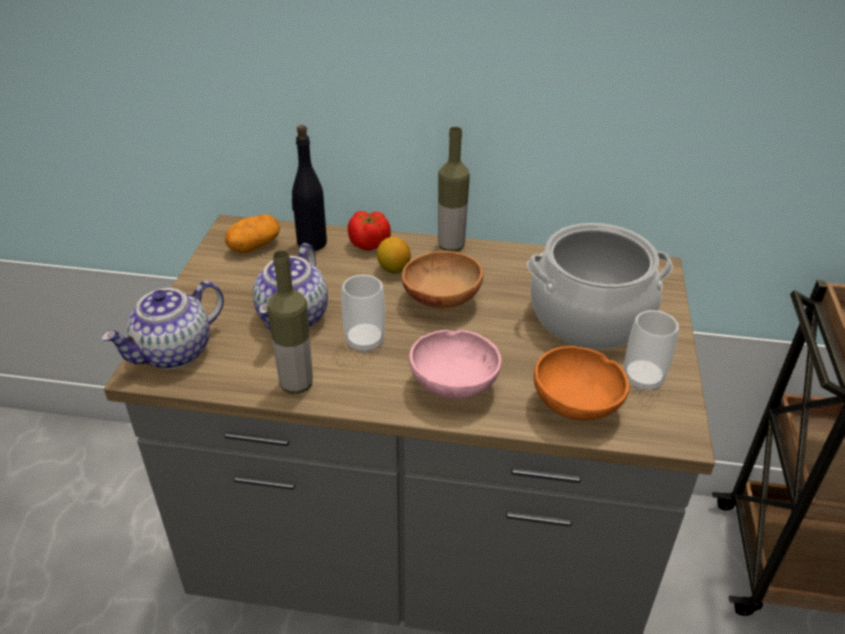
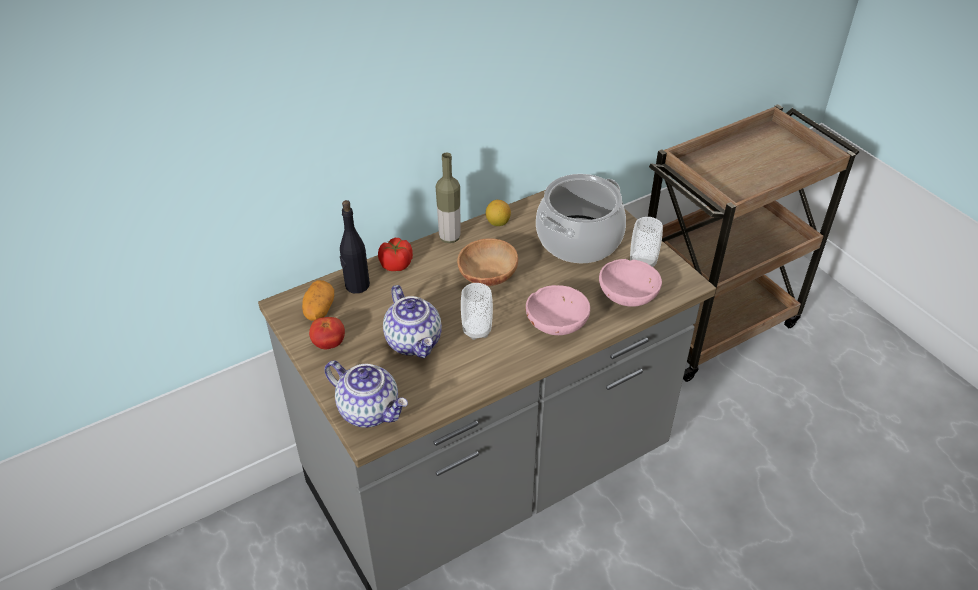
camera: 40 degrees left, 5 degrees up
(174, 353) = (370, 410): teapot -> teapot turned 60 degrees counterclockwise
(222, 277) = (329, 344): none -> tomato
(296, 384) = (471, 380): bottle -> none
(394, 269) = (434, 273): lemon -> lemon (498, 223)
(578, 405) = (628, 297): orange bowl -> pink bowl

